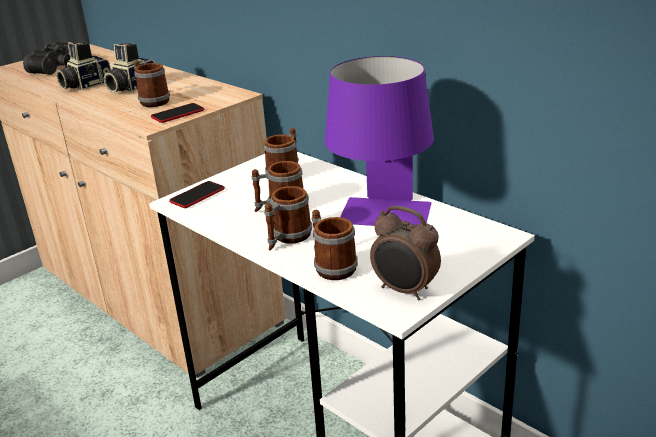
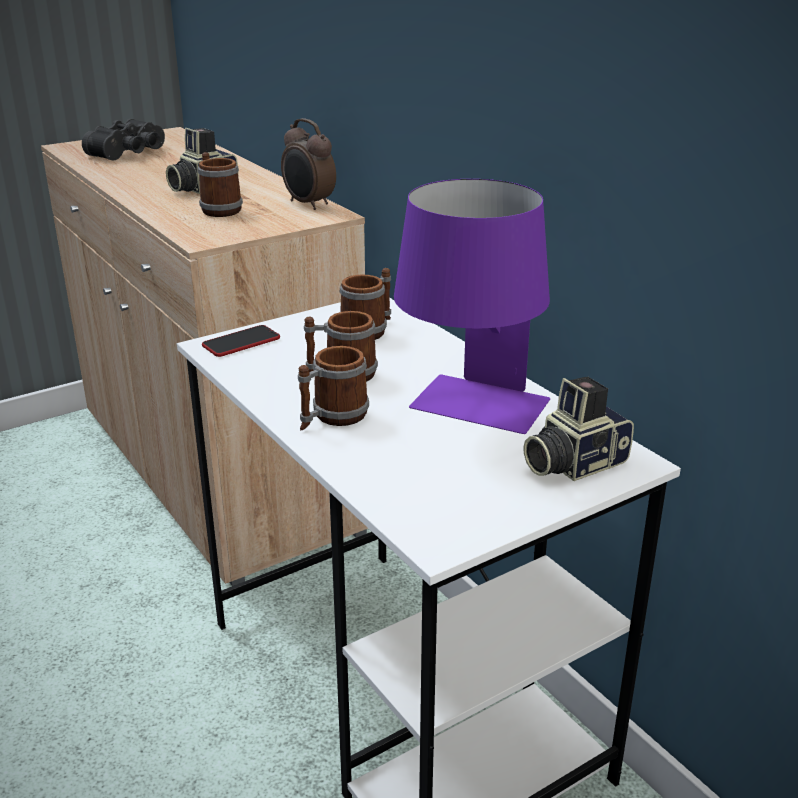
camera: 10 degrees right, 0 degrees up
(85, 85) = (148, 178): camera -> camera (572, 463)
(178, 114) = (242, 230): phone -> none
(331, 266) = (374, 465): mug -> none
(404, 291) = (459, 517): alarm clock -> alarm clock (308, 204)

